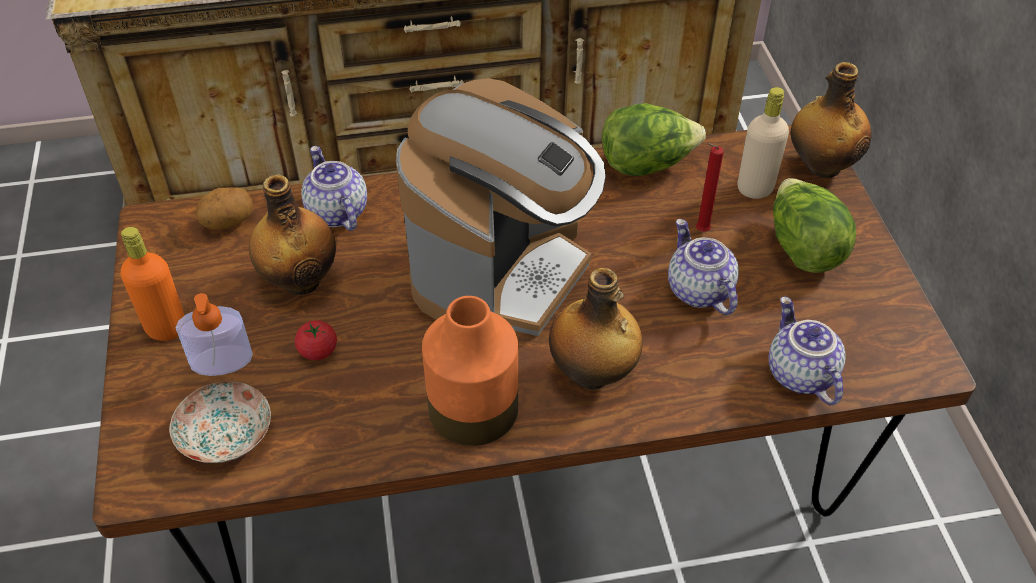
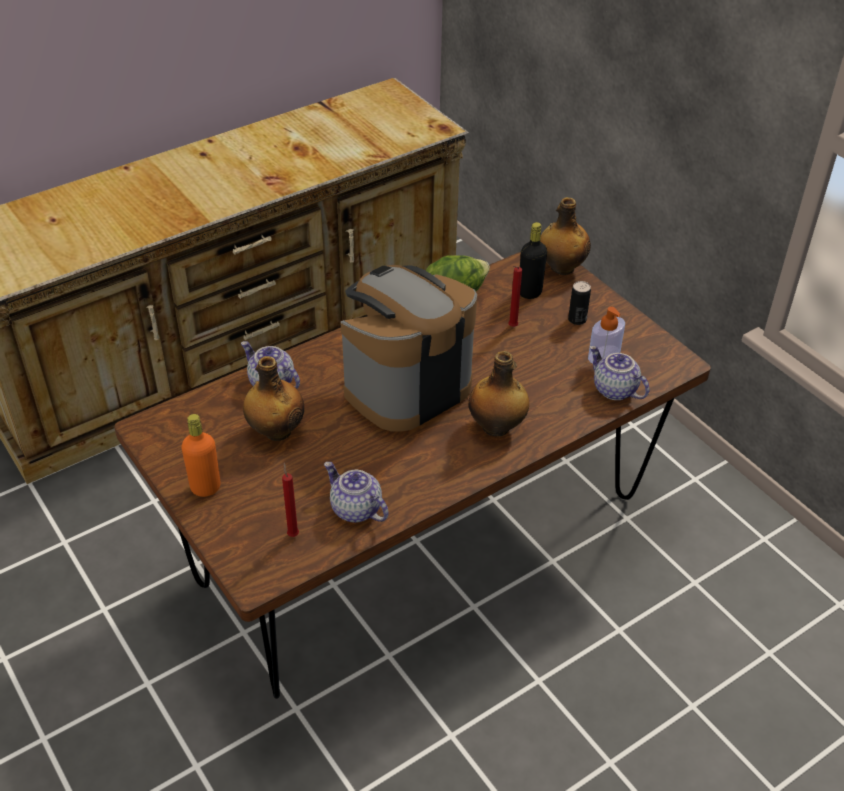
camera: 25 degrees left, 5 degrees down
(221, 361) = (258, 494): soap dispenser -> soap dispenser (604, 355)
(226, 433) = (293, 534): plate -> red candle
(228, 222) = (200, 411): potato -> none
(318, 351) = (318, 468): tomato -> none
(472, 408) = (437, 469): orange vase -> none
(503, 273) = (406, 387): coffee machine -> coffee machine turned 135 degrees counterclockwise
(698, 290) = (530, 361): teapot -> teapot (355, 509)
(755, 188) = (529, 292): beige bottle -> black bottle
(802, 248) = (577, 319): lettuce -> can

